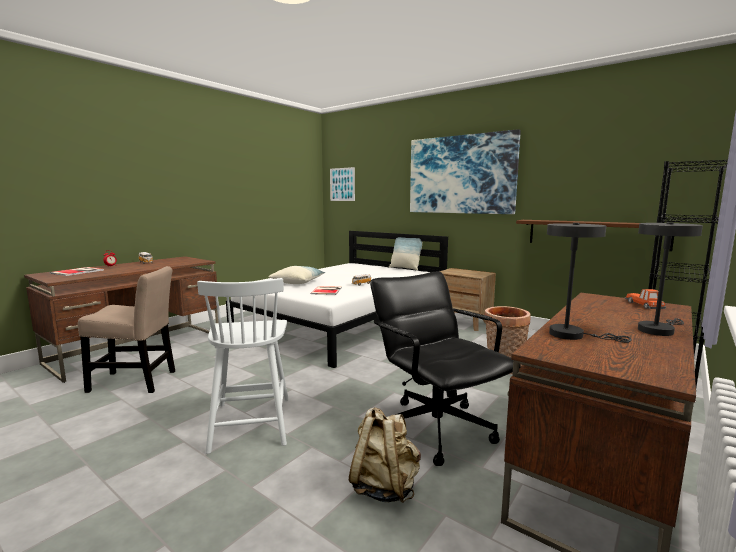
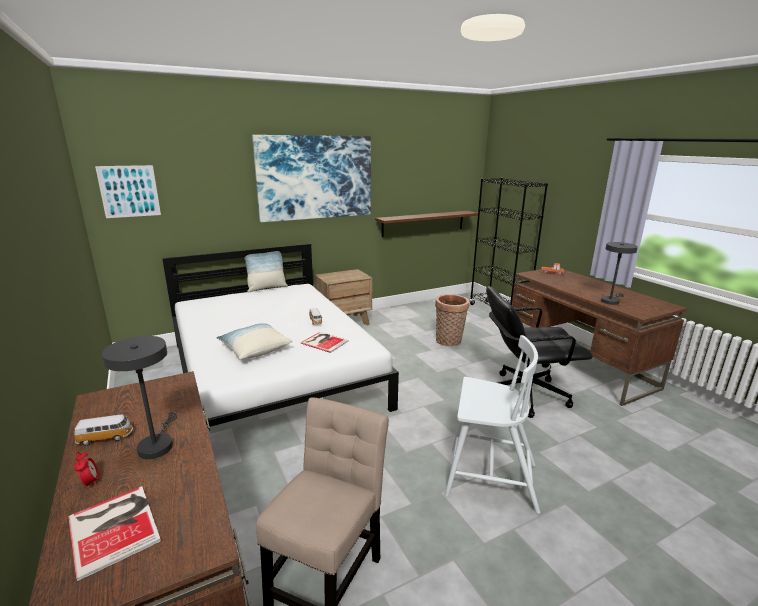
camera: 65 degrees left, 10 degrees up
(384, 487) = (590, 432): beige backpack -> none
(657, 330) = (601, 285): grey table lamp -> grey table lamp (157, 444)

